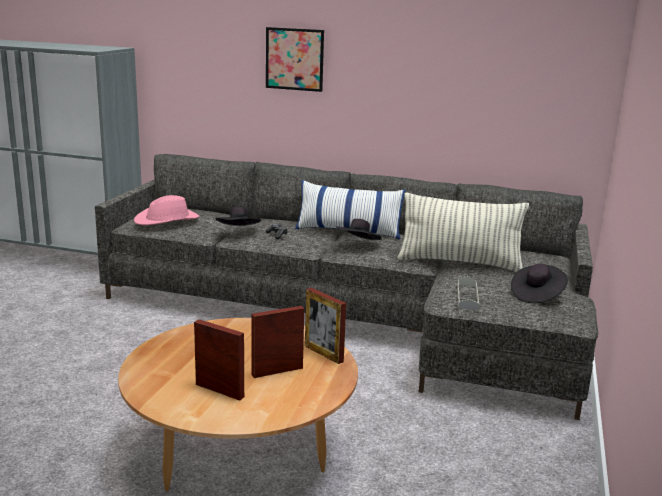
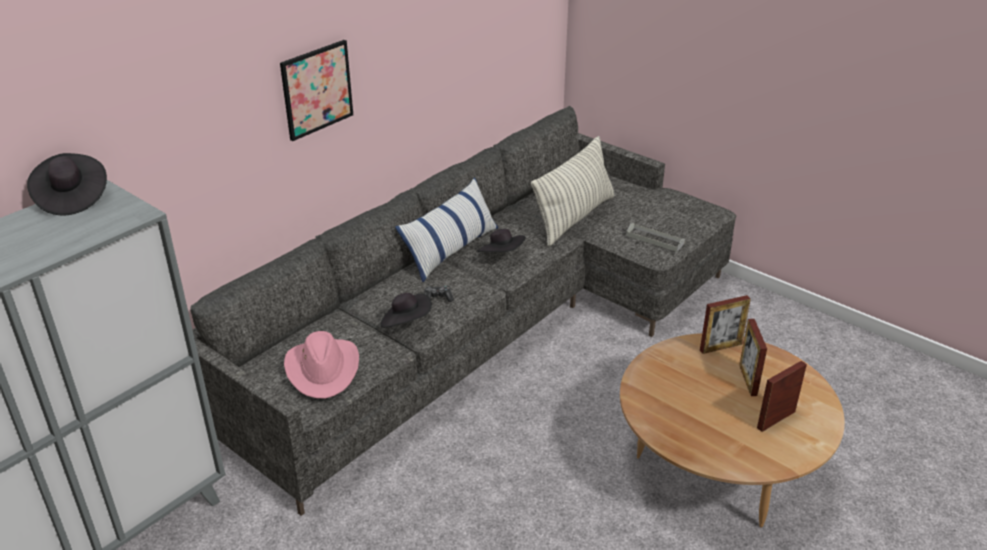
camera: 65 degrees left, 15 degrees up
(536, 295) = (665, 207): black hat -> black hat (71, 199)

